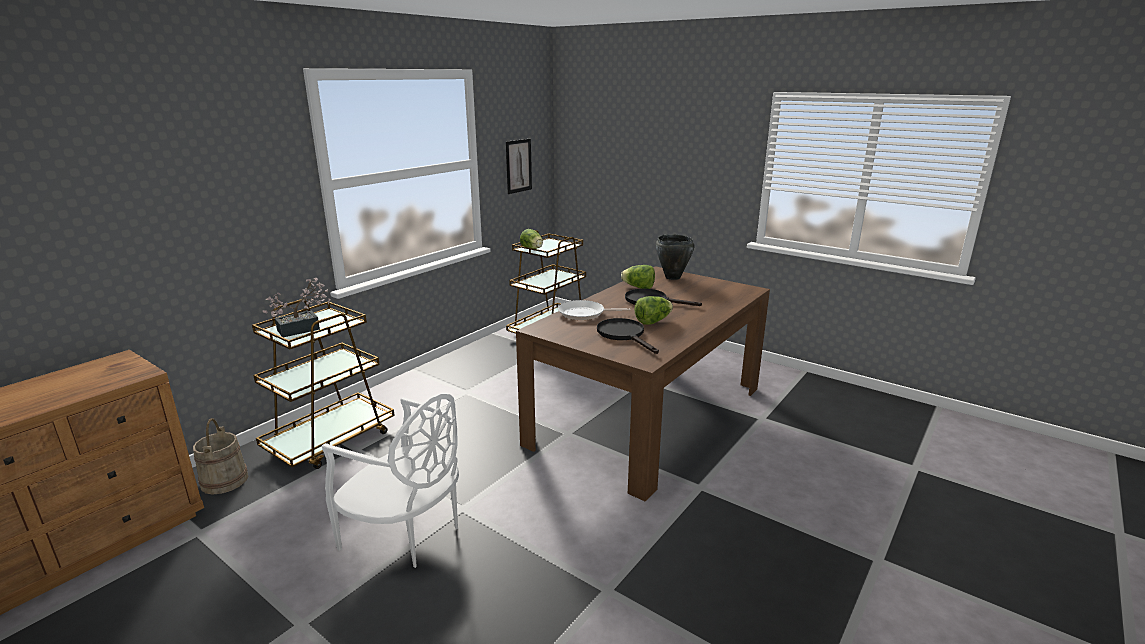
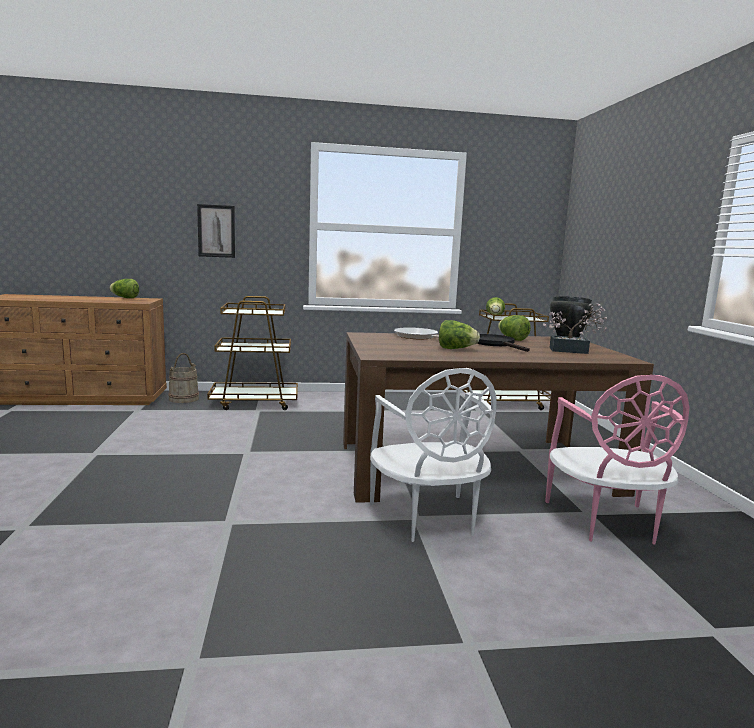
camera: 45 degrees right, 10 degrees down
(68, 373) = (125, 298): none -> lettuce
(303, 328) = (248, 310): potted plant -> potted plant (573, 351)
(407, 533) = (200, 448): white chair -> white chair (428, 518)
(518, 166) = (512, 244): picture -> picture (216, 231)
(624, 335) = (408, 347): black frying pan -> none
(780, 420) = (606, 522): none -> pink chair

